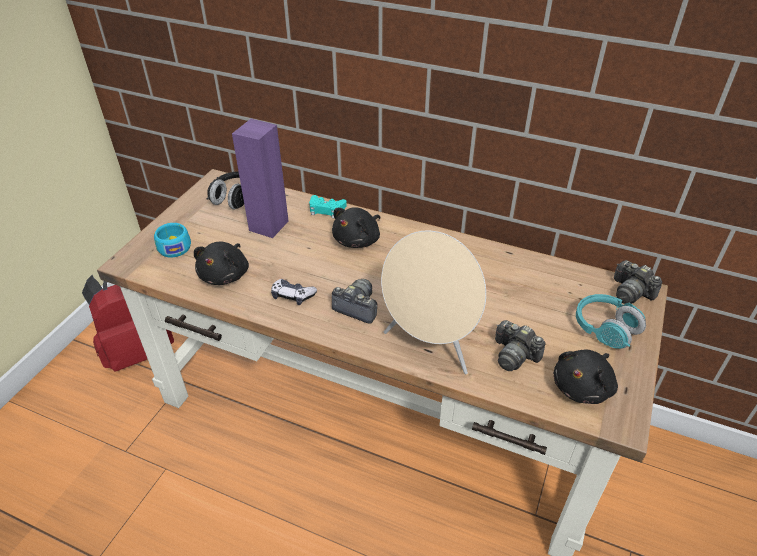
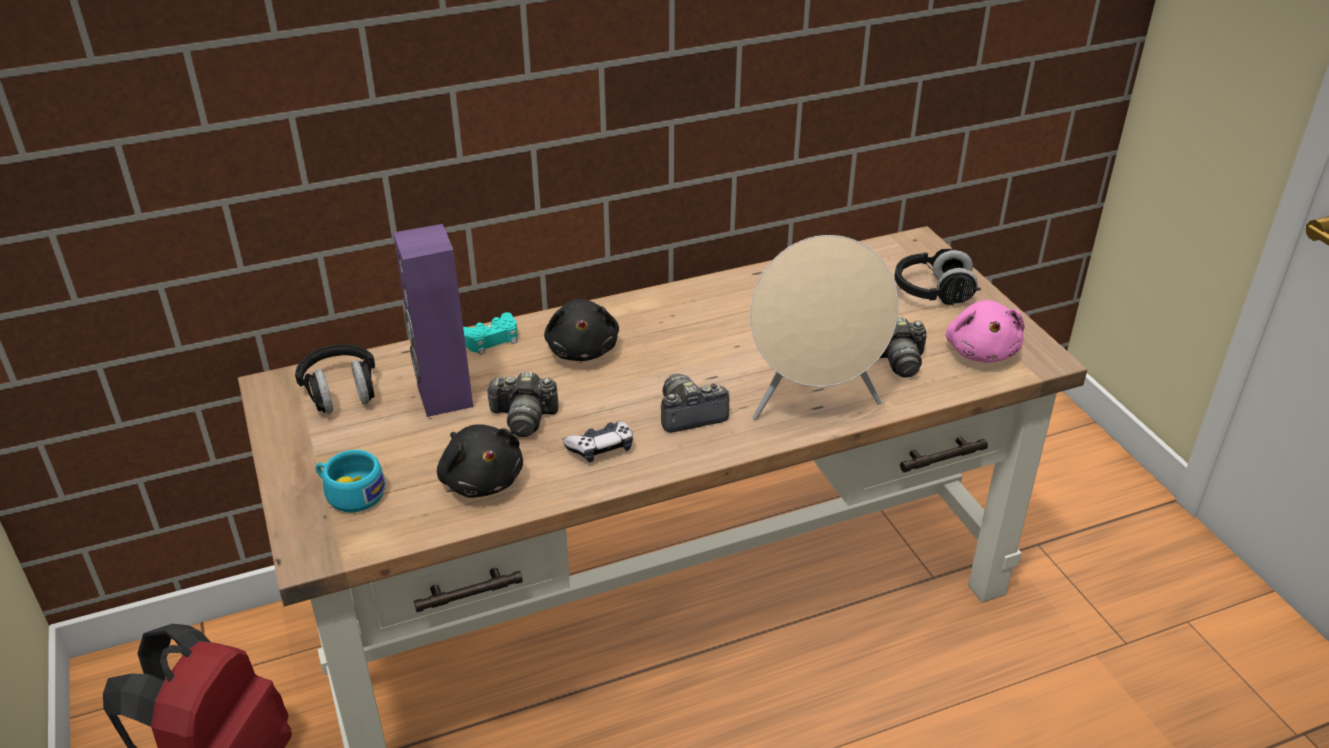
camera: 45 degrees left, 5 degrees down
(583, 387) = (981, 351): black plush toy -> pink plush toy
(605, 330) = (933, 293): turquoise headphones -> black headphones
(630, 292) = (908, 248): camera -> camera (524, 418)

